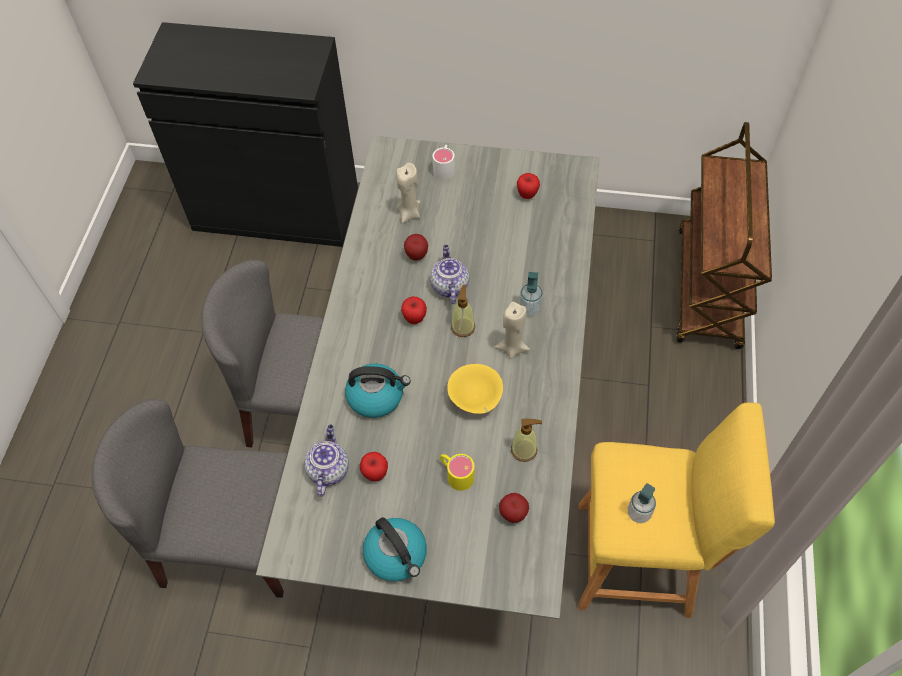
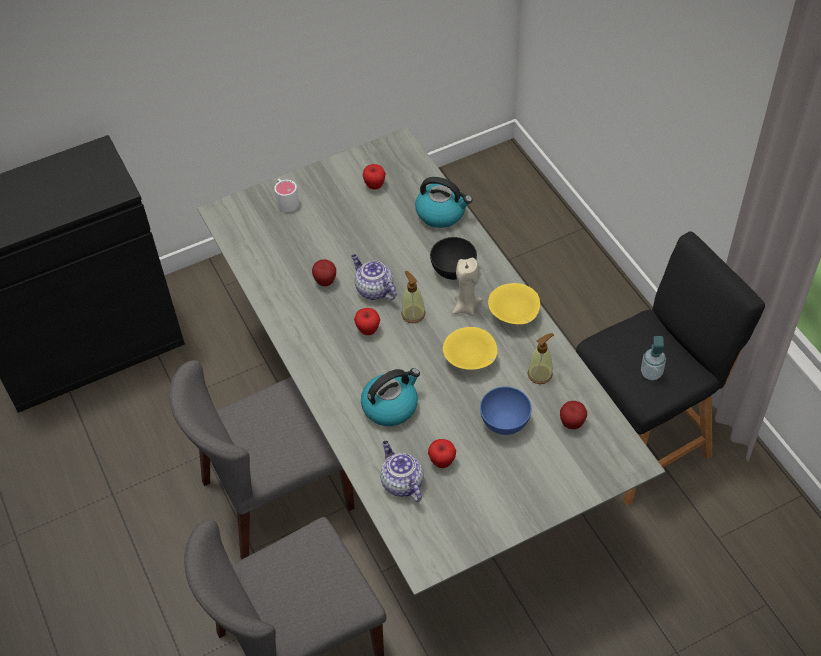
camera: 35 degrees left, 5 degrees down
(397, 555) = (512, 507): kettle -> kettle (442, 213)
(409, 213) = (288, 252): beige candle -> none
(456, 474) = (504, 423): yellow mug -> blue bowl
(530, 308) = (453, 270): soap dispenser -> black bowl
(547, 382) = (514, 316): none -> yellow bowl
(641, 559) = (643, 438): yellow stool -> black stool
(708, 289) = (530, 205): brown cart -> none

